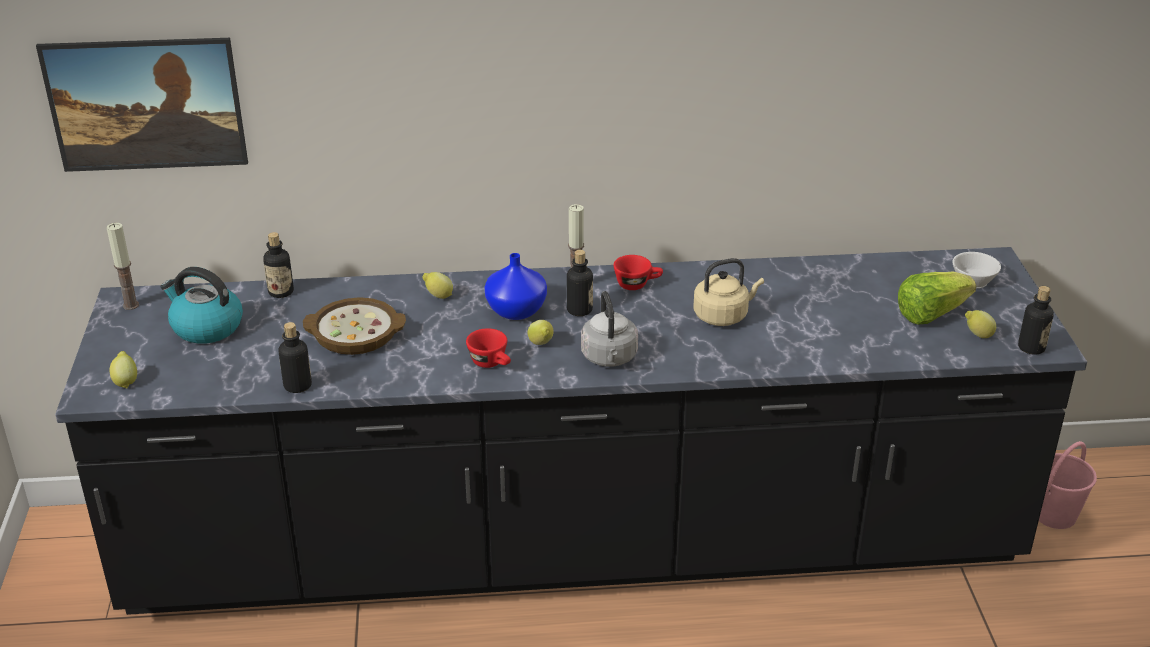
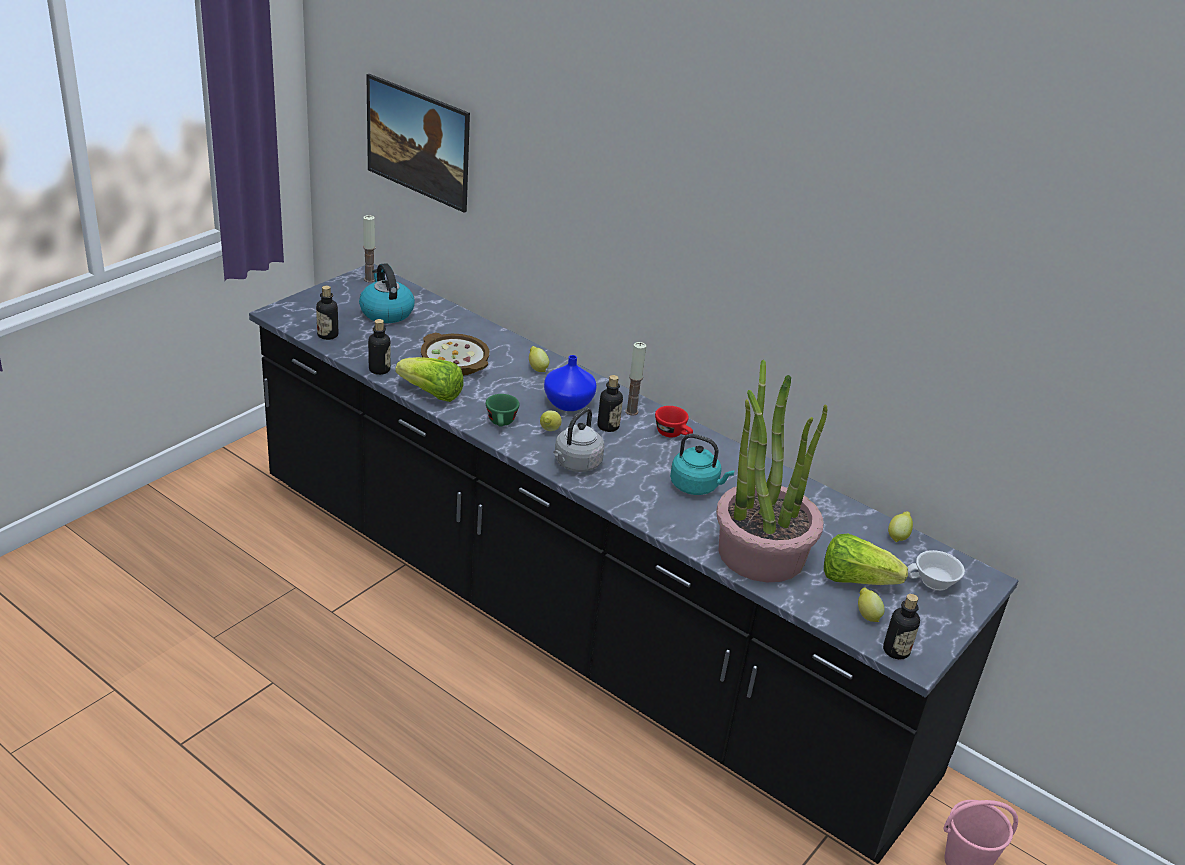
camera: 40 degrees right, 0 degrees up
(126, 381) = (303, 316): lemon -> lemon (898, 536)
(281, 292) = (455, 316): bottle -> bottle (327, 335)
(386, 377) = (431, 394): none -> lettuce
(492, 363) = (501, 423): red cup -> green cup
(723, 316) = (696, 486): beige kettle -> turquoise kettle
(846, 337) = (761, 552): none -> potted plant

